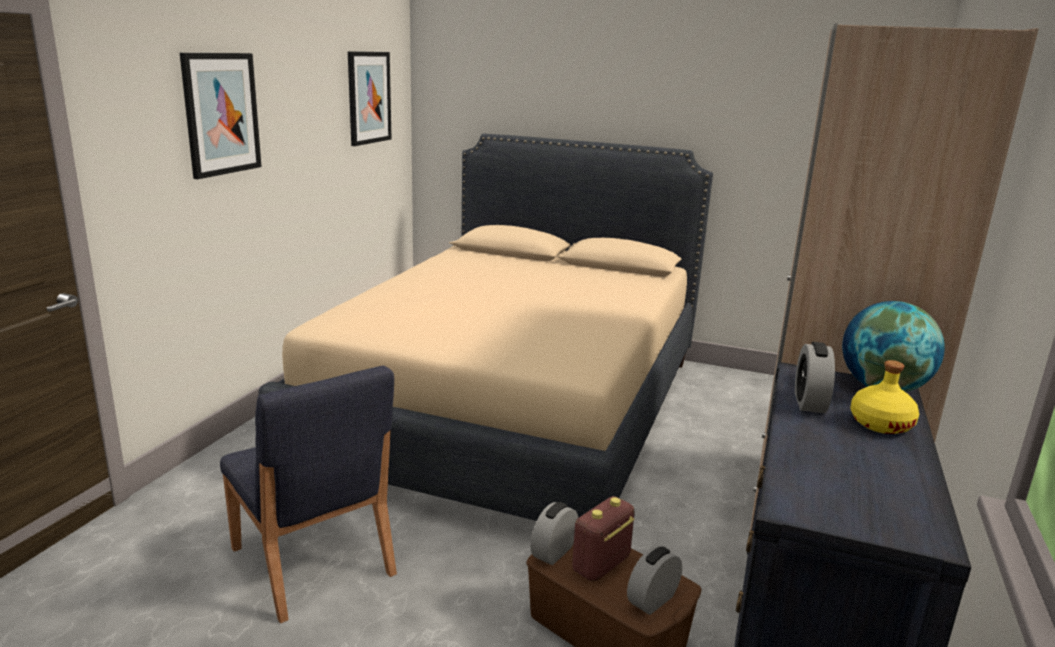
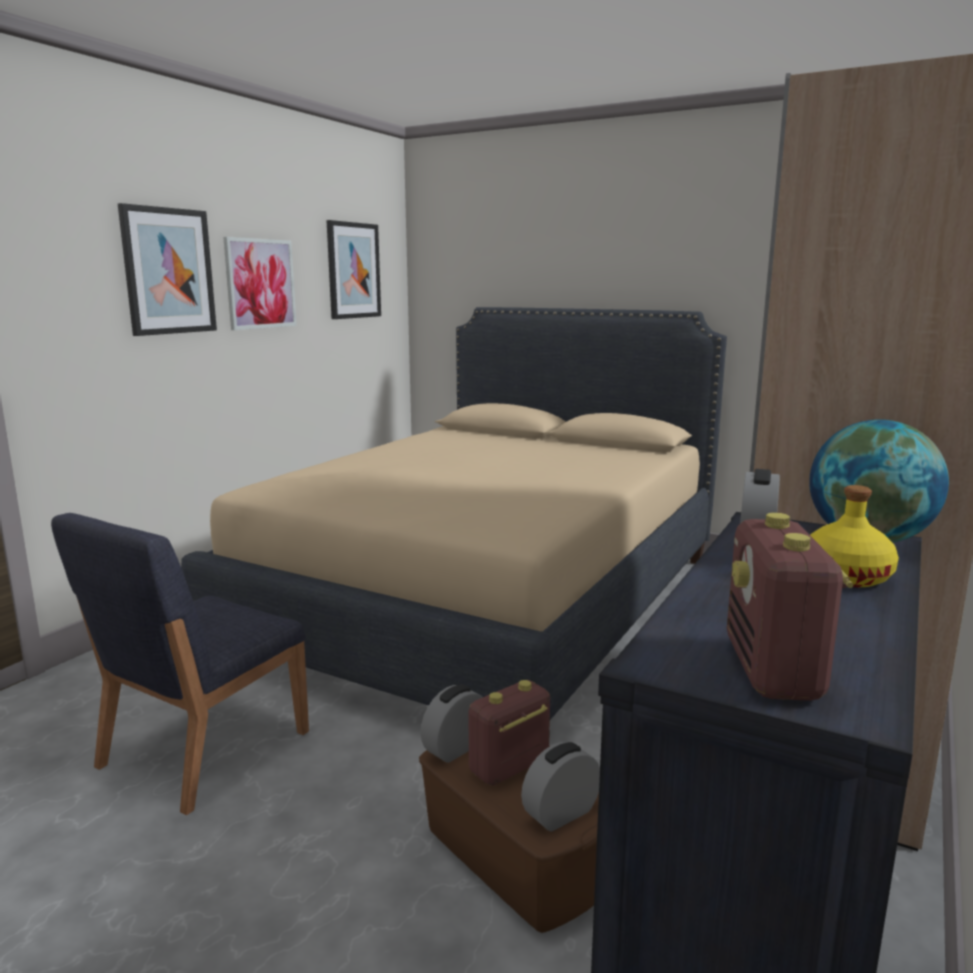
camera: 10 degrees right, 5 degrees down
(294, 118) = (260, 284): none -> picture
(312, 563) = (202, 750): blue chair -> blue chair turned 60 degrees clockwise
(866, 510) = (773, 671): none -> radio

